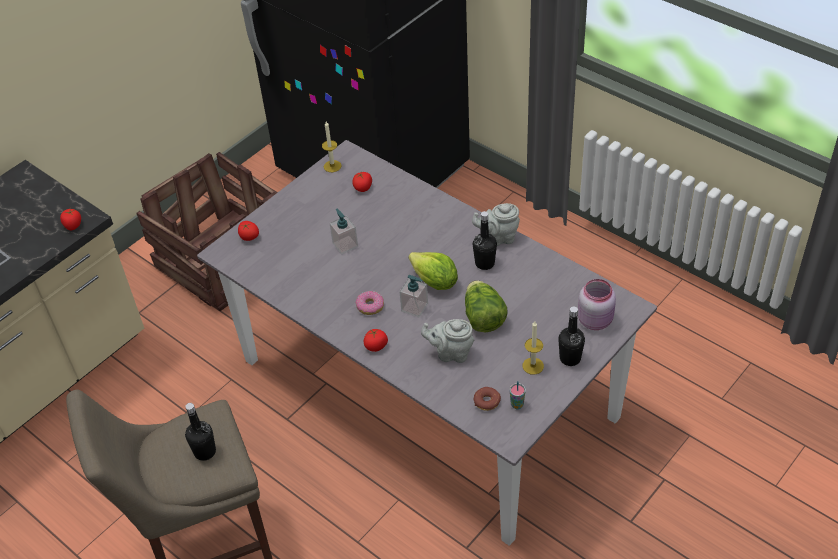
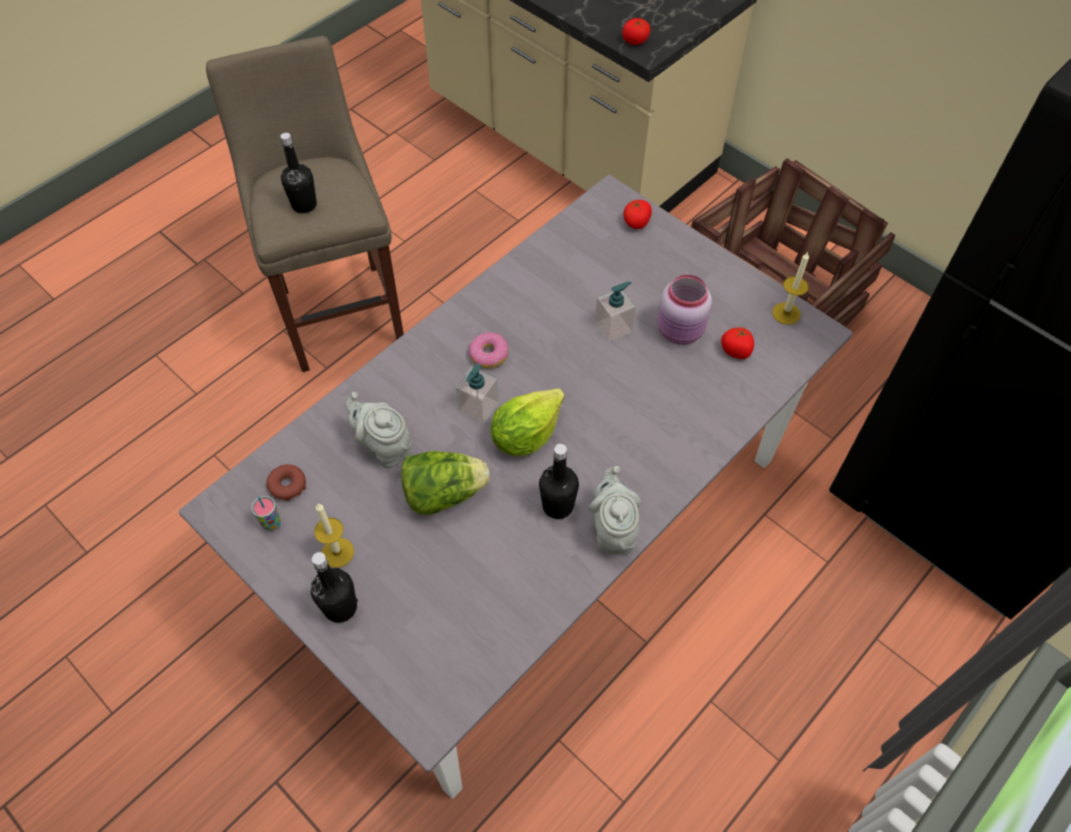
camera: 90 degrees right, 10 degrees up
(376, 346) = (415, 360): tomato -> none
(451, 353) = (384, 447): grey teapot -> grey teapot turned 60 degrees counterclockwise
(596, 320) = (411, 659): pink jar -> pink jar (681, 332)

